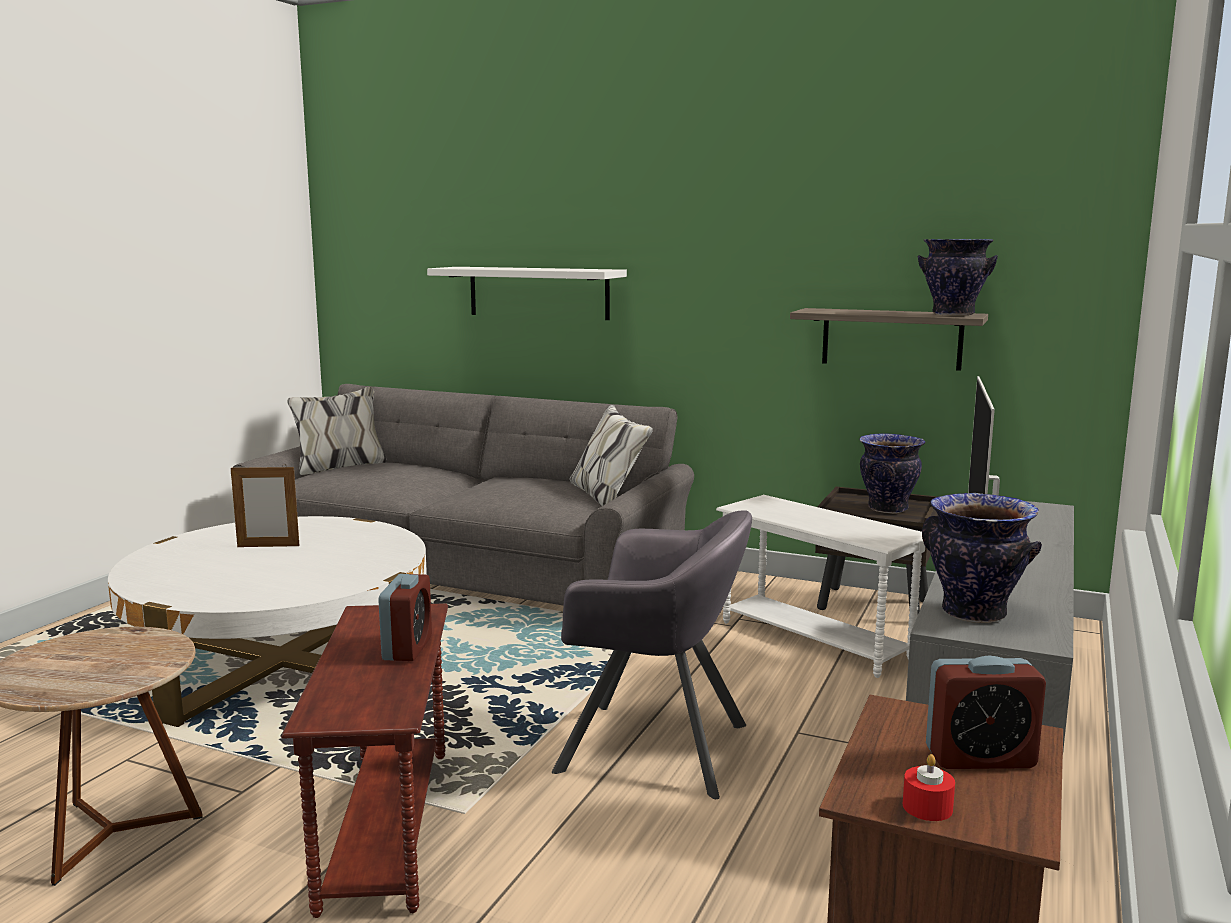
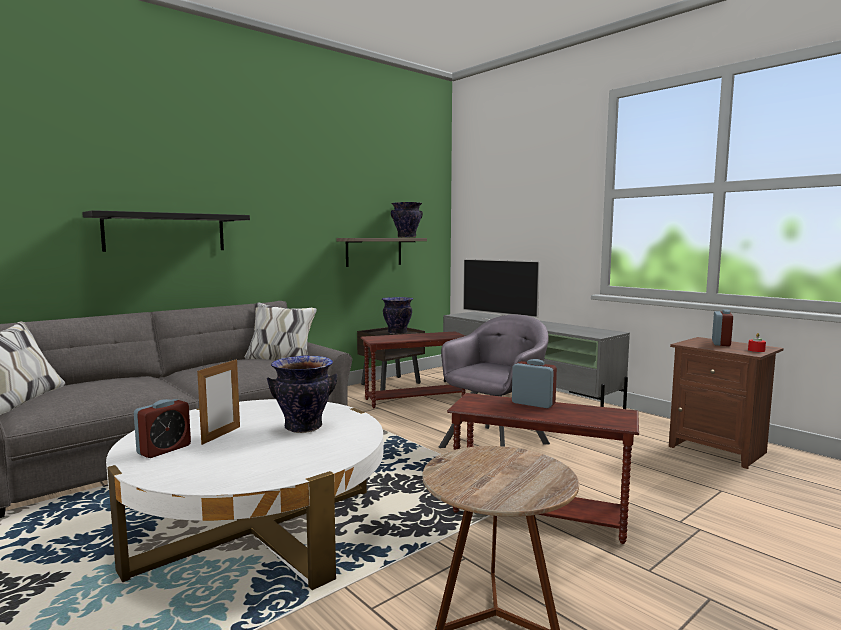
camera: 65 degrees left, 5 degrees down
(219, 539) = (164, 449): none -> alarm clock
(538, 292) = (165, 232): white shelf -> black shelf
(814, 640) = (415, 399): white side table -> brown side table
(973, 613) = (585, 332): vase -> vase (303, 427)

